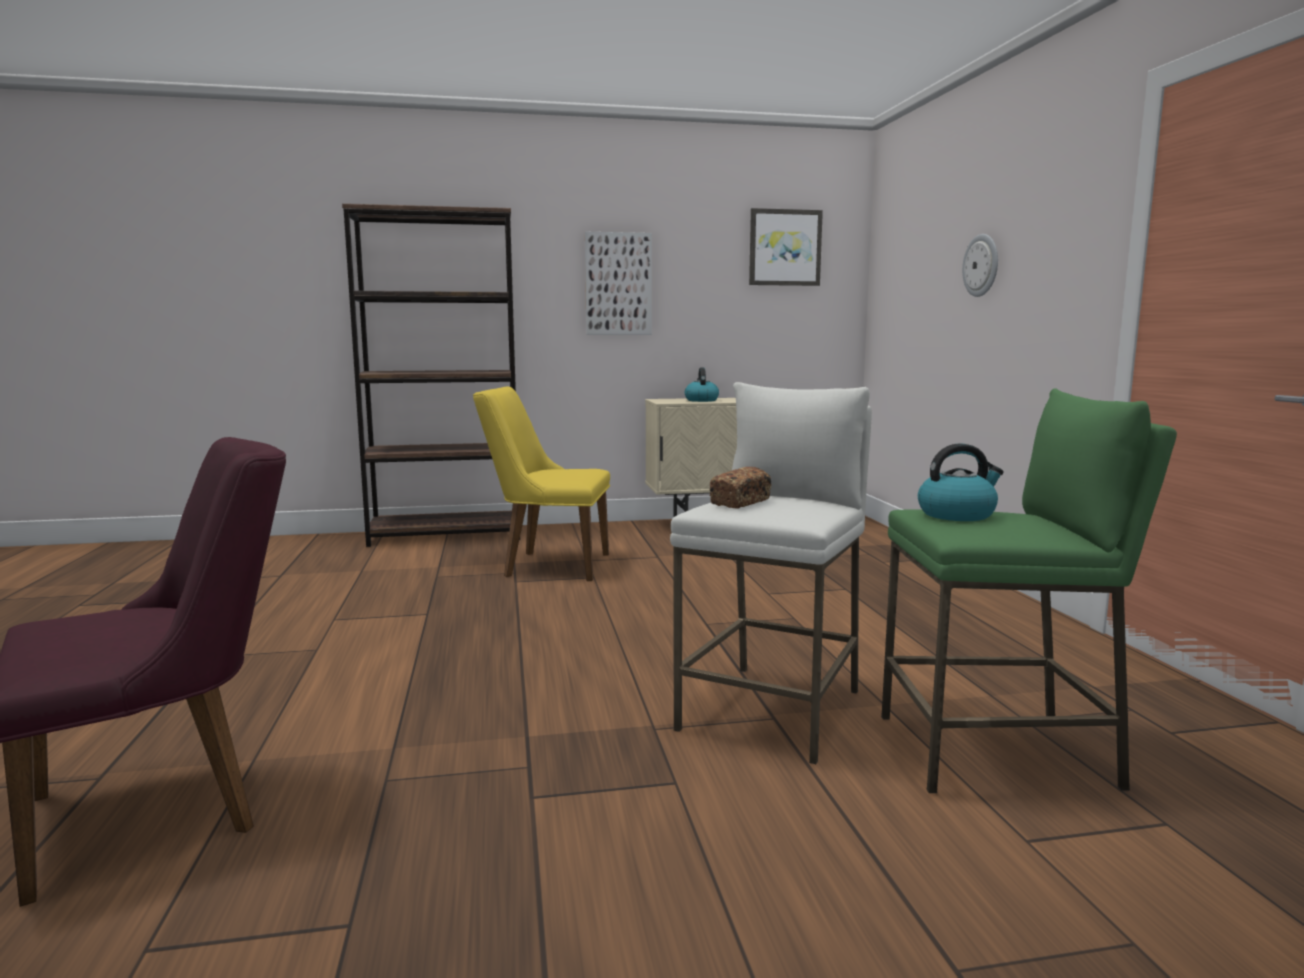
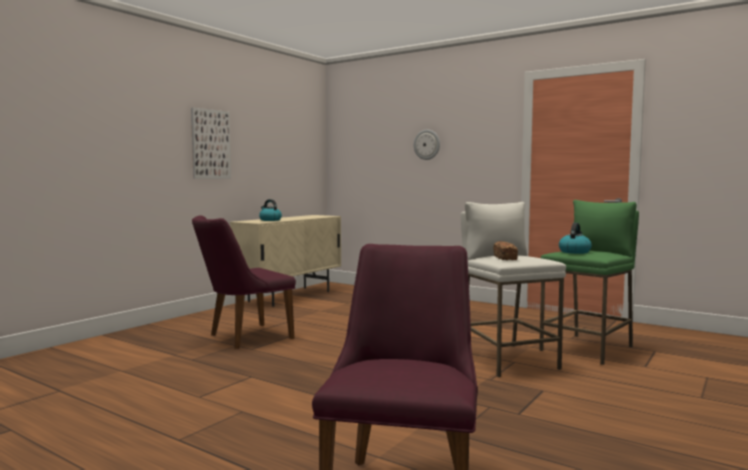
camera: 45 degrees left, 5 degrees down
(446, 536) = (118, 339): brown bookcase -> none
(547, 565) = (243, 337): yellow chair -> purple chair
(785, 247) = (291, 126): picture -> none

